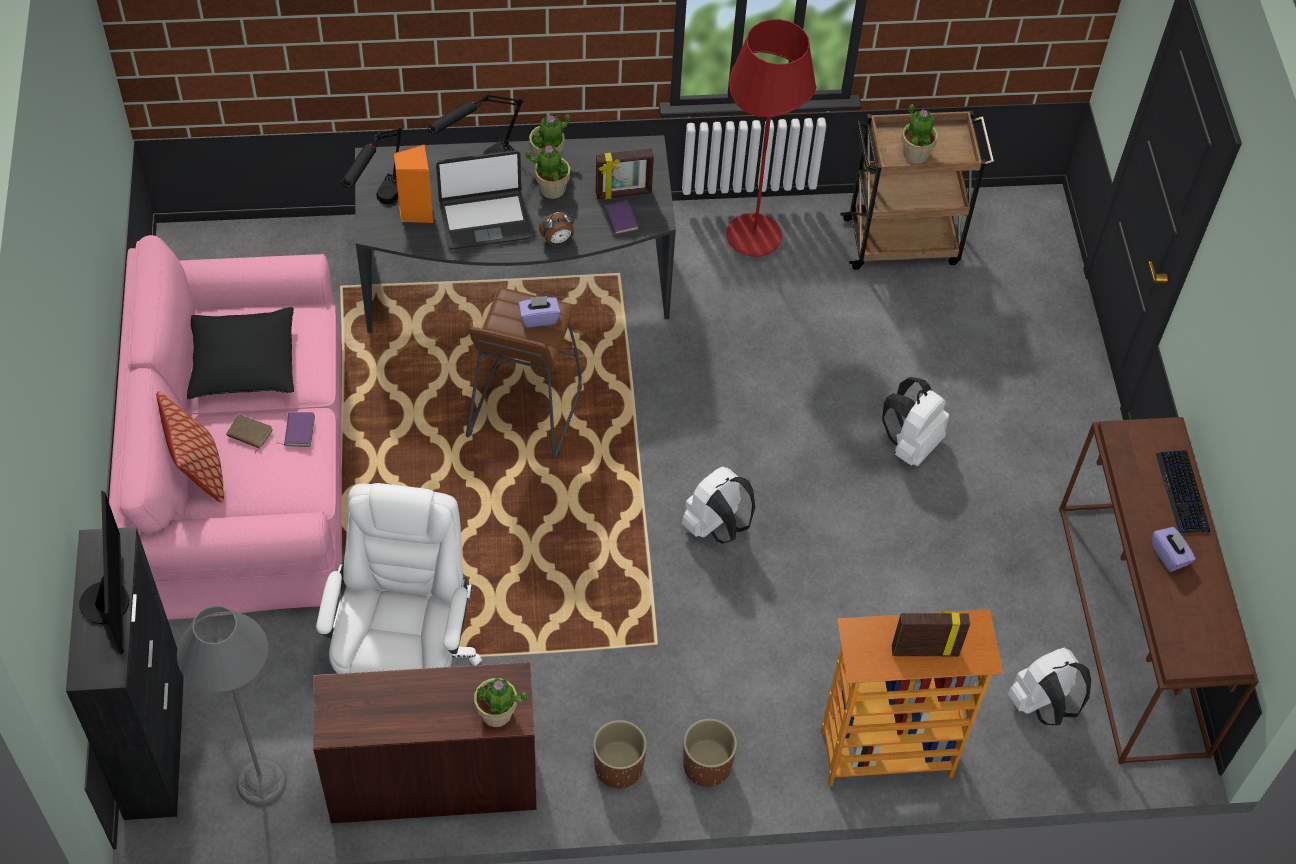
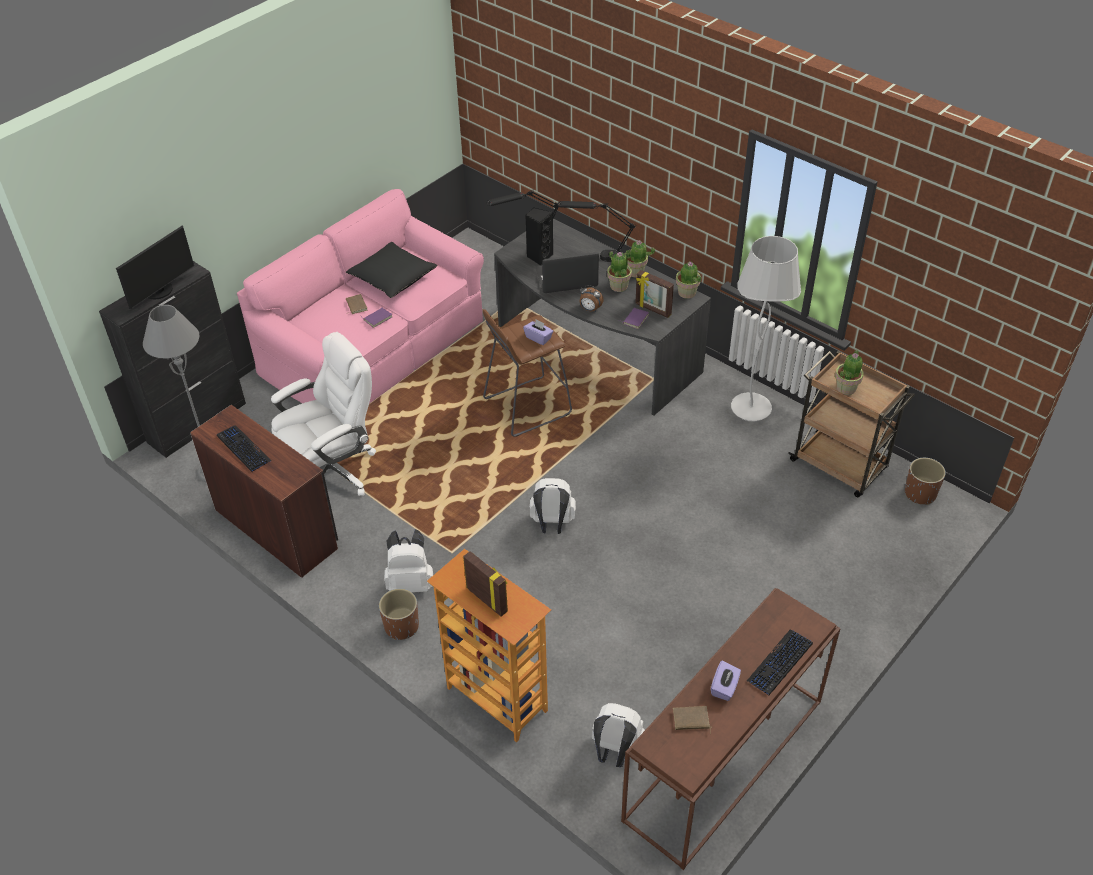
camera: 50 degrees right, 10 degrees down
(199, 471) = (317, 307): pillow -> none
(407, 714) = (243, 449): none -> keyboard
(416, 211) = (539, 257): orange speaker -> black speaker
(484, 220) = (567, 279): laptop -> laptop turned 135 degrees clockwise
(497, 713) = (278, 479): potted plant -> potted plant (687, 293)
(619, 767) = (361, 591): brown planter -> brown planter (920, 493)
(753, 237) = (751, 408): red floor lamp -> white floor lamp
(911, 444) = (712, 565): white backpack -> white backpack (411, 583)
(1180, 610) = (691, 720): none -> brown book

